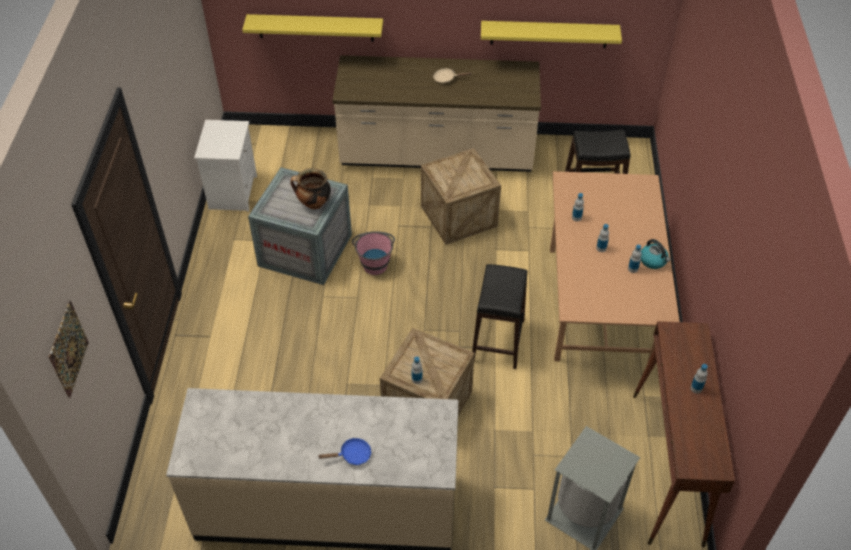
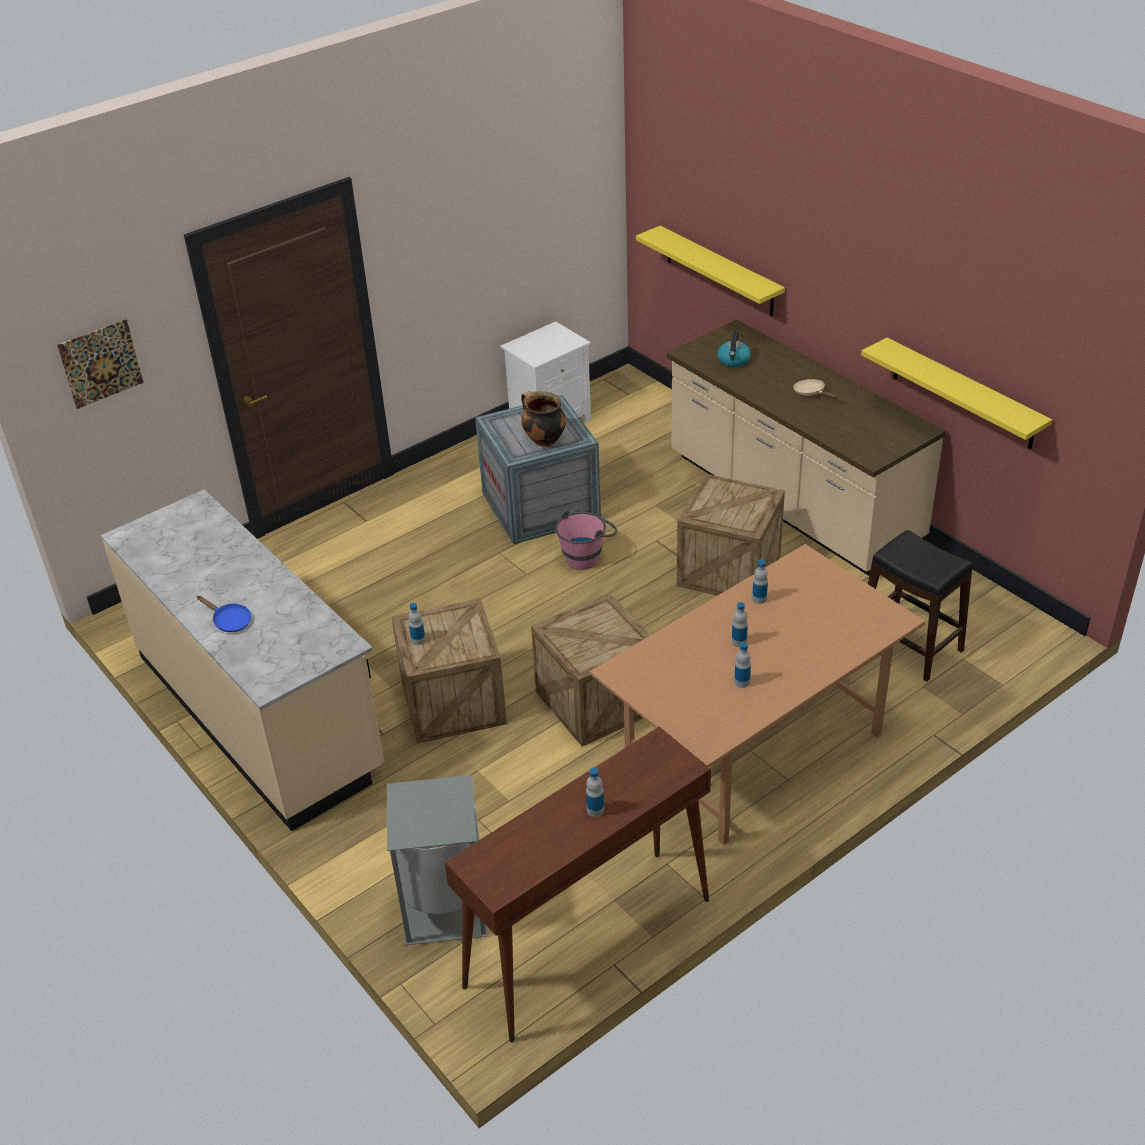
camera: 50 degrees right, 10 degrees down
(497, 341) = (597, 701): black stool -> crate
(653, 260) = (778, 691): kettle -> kettle (733, 361)

